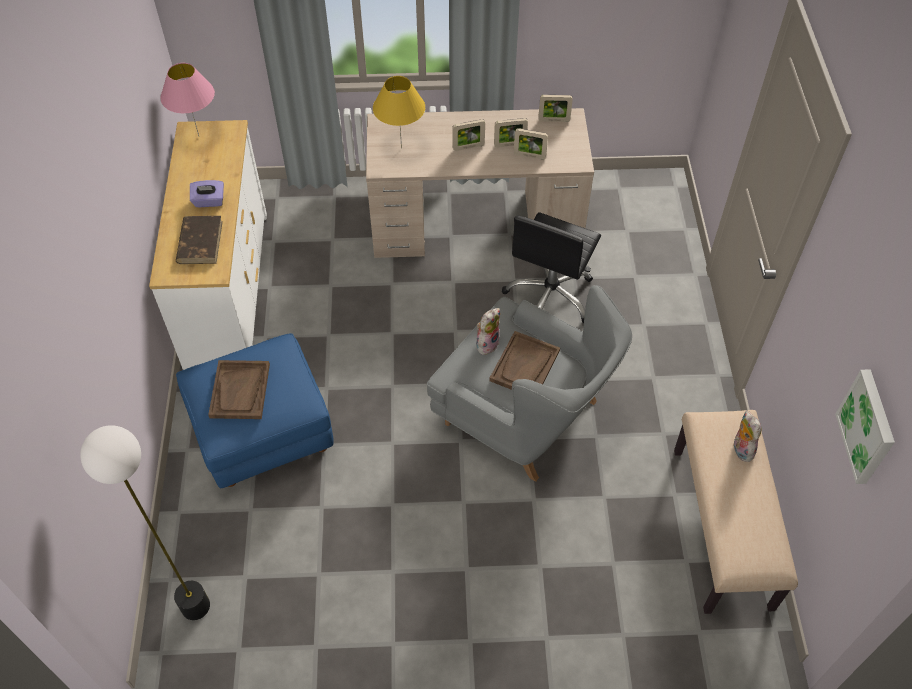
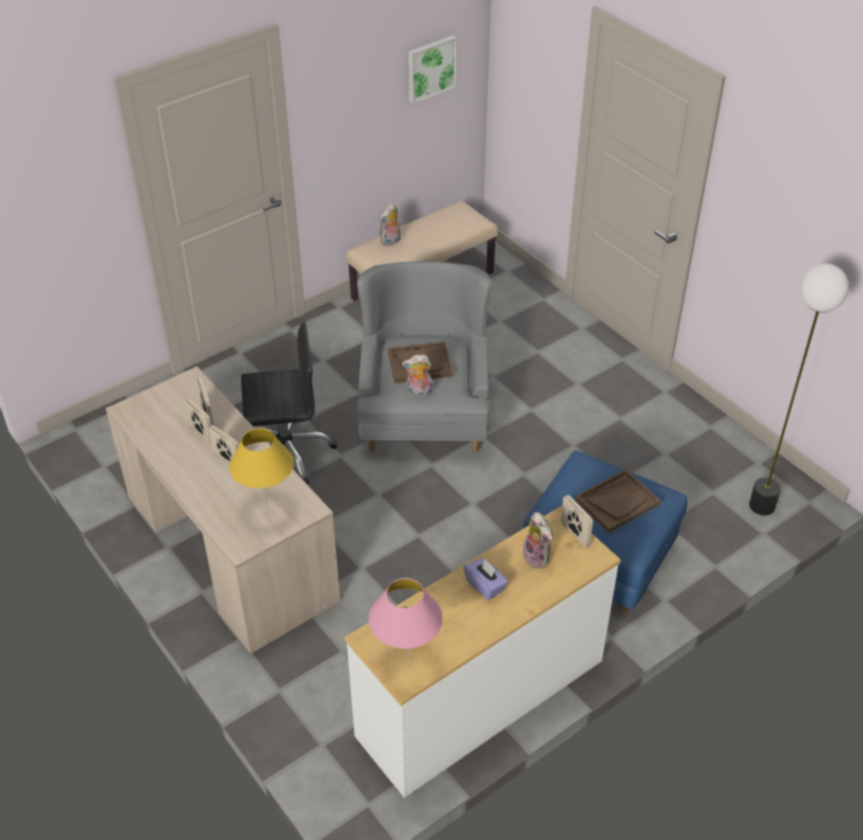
camera: 125 degrees left, 10 degrees down
(200, 242) = (538, 557): brown book -> plush toy
(554, 120) = (140, 419): picture frame -> picture frame (574, 534)

